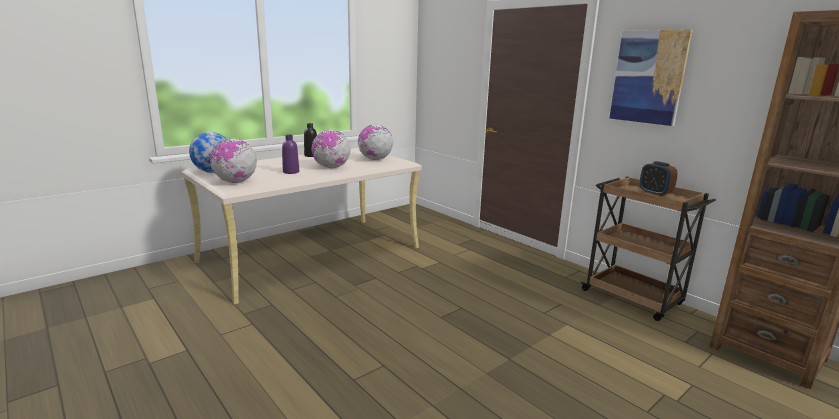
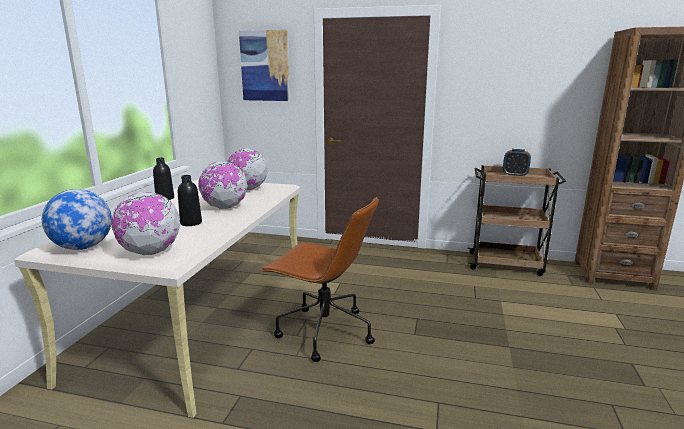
camera: 35 degrees left, 0 degrees up
(291, 172) = (191, 223): purple bottle -> black bottle
(375, 289) = (323, 332): none -> brown office chair
(648, 77) = (493, 80): picture -> picture (265, 66)

